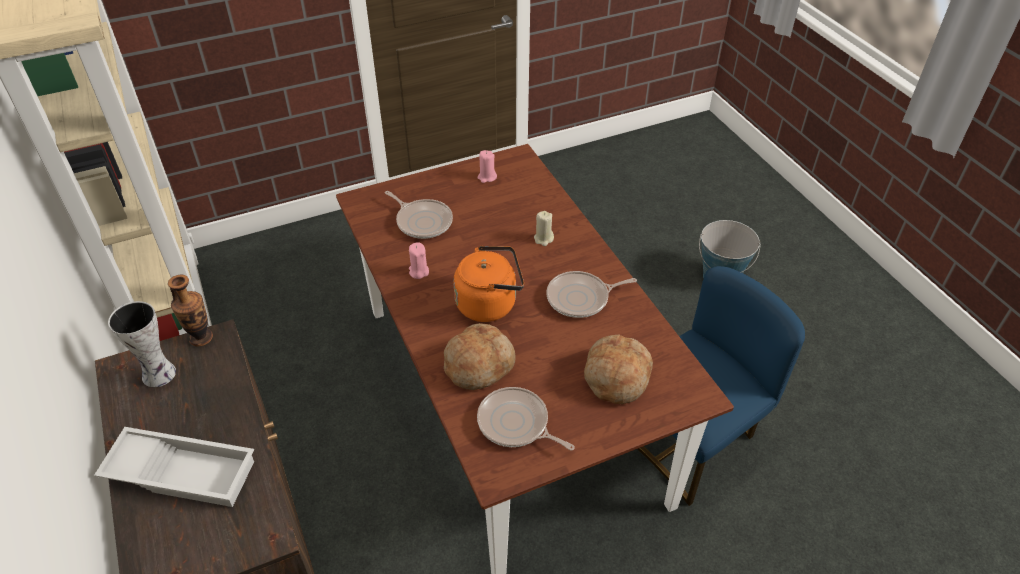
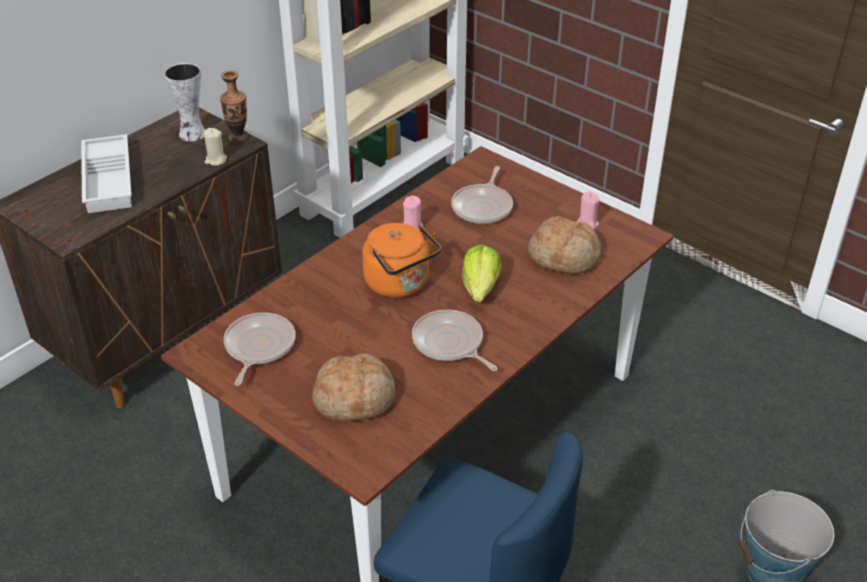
camera: 65 degrees right, 5 degrees down
(479, 364) = (317, 302): bread -> bread (564, 256)
(525, 259) = (480, 288): none -> lettuce
(543, 239) = (521, 292): beige candle -> beige candle (215, 160)

